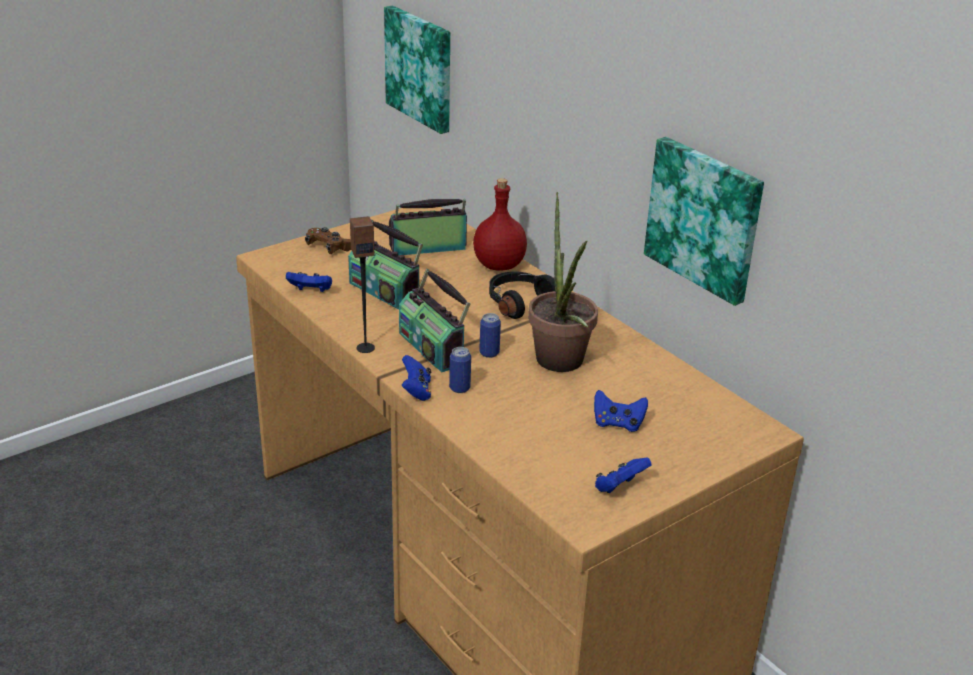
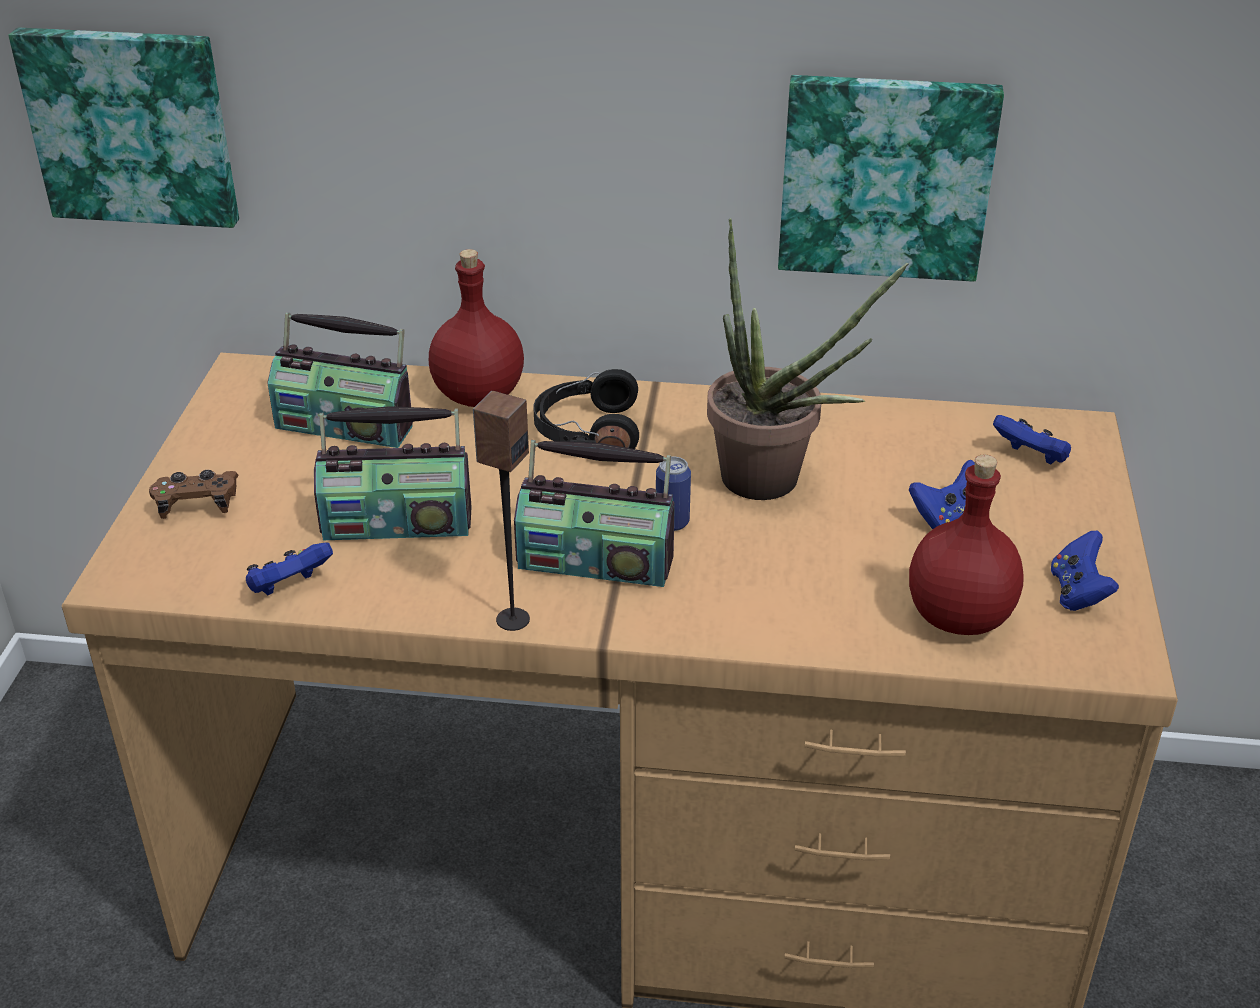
camera: 45 degrees left, 5 degrees up
(416, 391) = (680, 634): blue game controller -> blue game controller (1031, 457)
(428, 248) = (345, 425): radio -> radio turned 105 degrees counterclockwise
(459, 388) = (720, 593): can -> none
(543, 461) = (961, 618): none -> red bottle

